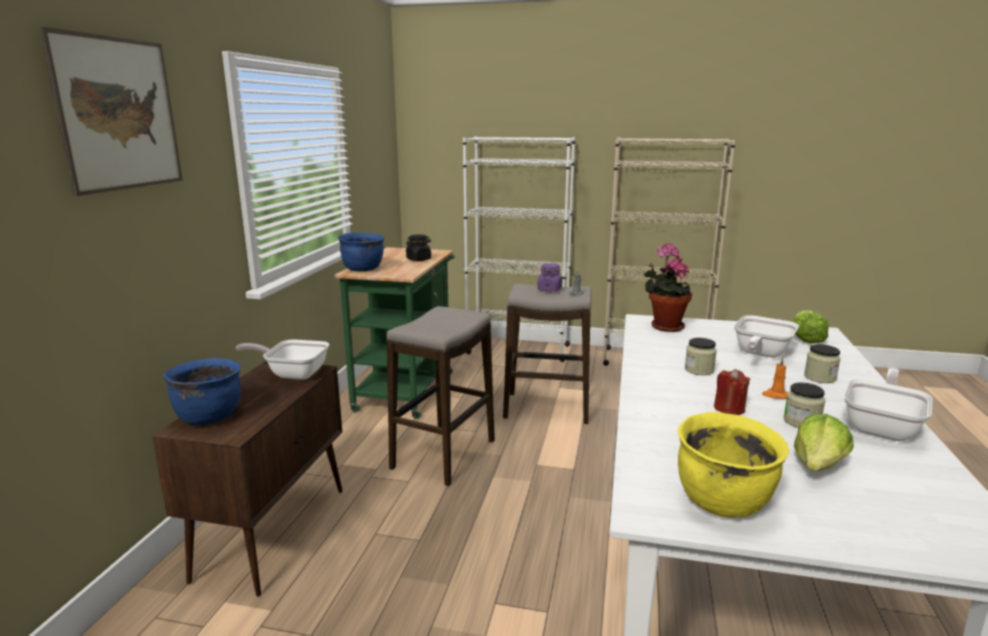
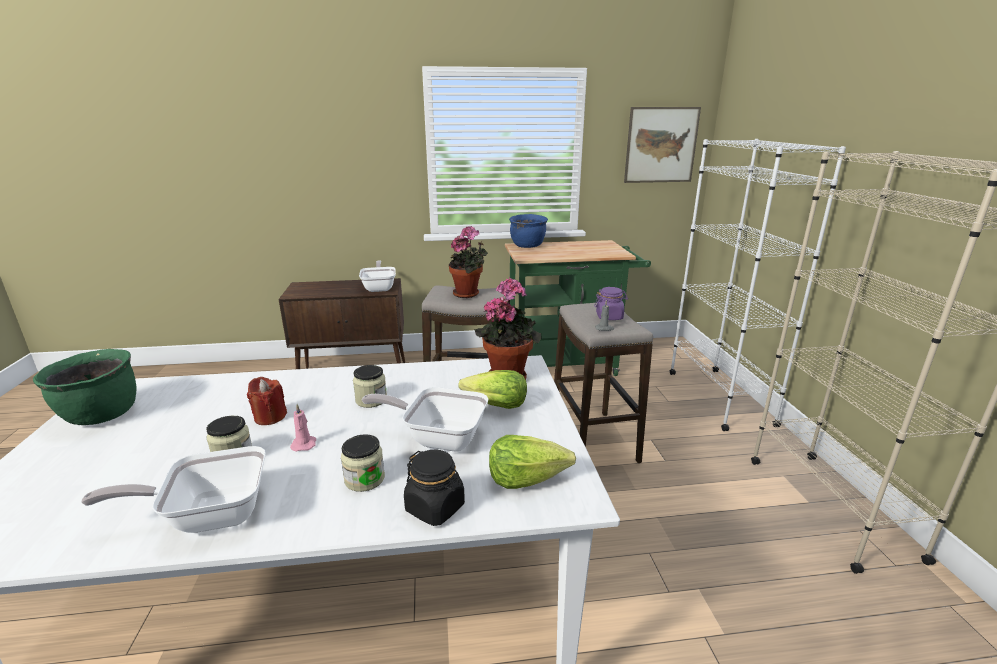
camera: 70 degrees right, 5 degrees up
(118, 114) = (319, 110): picture -> picture (661, 145)
(209, 417) = (313, 286): blue cooking pot -> none
(419, 259) = (581, 253): black jar -> black jar (435, 508)
(439, 320) = (468, 294): none -> potted plant
(723, 503) = (101, 415): yellow cooking pot -> green cooking pot
(775, 395) = (304, 444): orange candle -> pink candle
(818, 465) = (137, 461): lettuce -> lettuce (495, 405)
(882, 427) = (209, 515): frying pan -> frying pan turned 150 degrees clockwise

